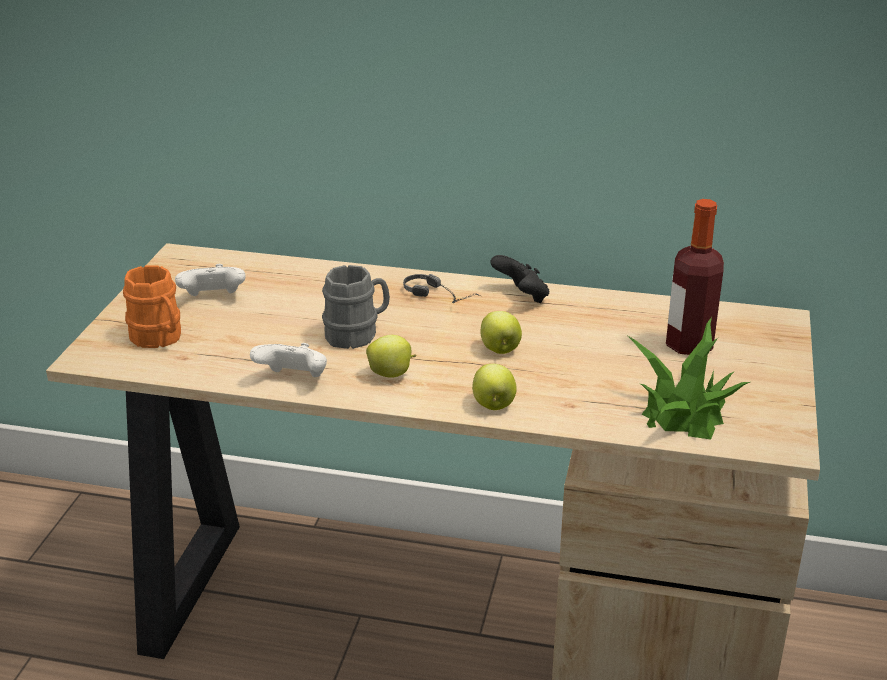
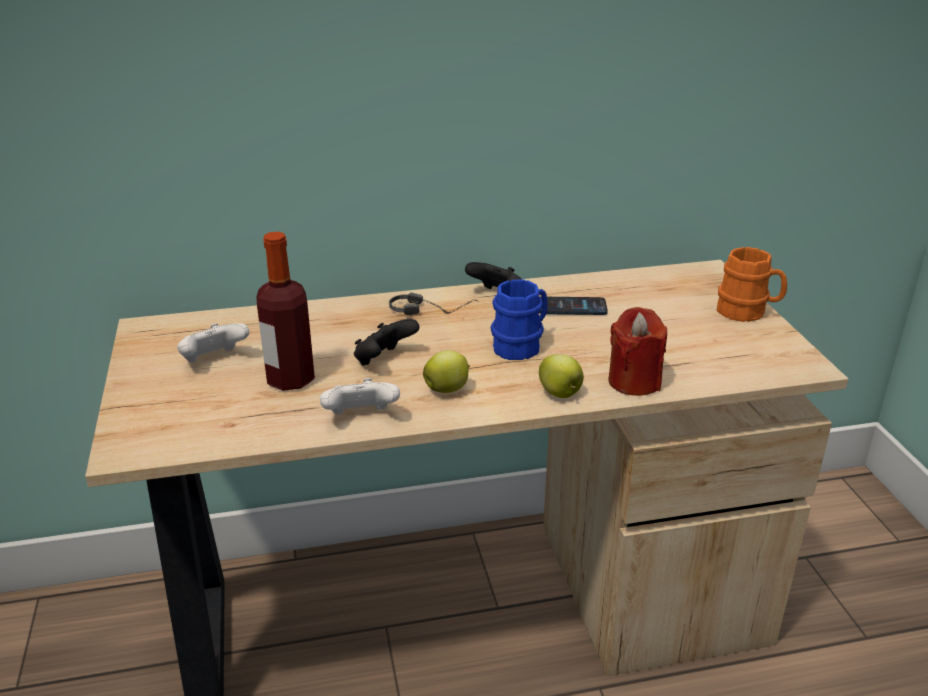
camera: 25 degrees left, 0 degrees up
(159, 338) = (189, 412): orange mug -> orange mug (747, 312)
(358, 334) = (384, 360): grey mug -> black game controller
(500, 350) = (521, 345): apple -> blue mug
(579, 412) = (634, 381): none -> red candle
(587, 325) = (572, 307): none -> phone
(685, 410) = (711, 357): potted plant -> none
(689, 345) = (664, 305): bottle -> bottle (290, 379)

